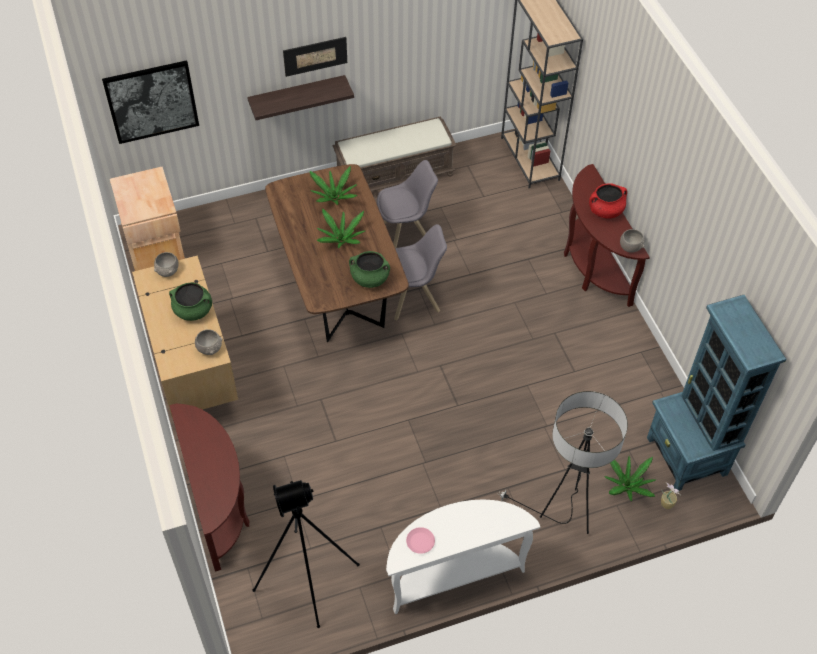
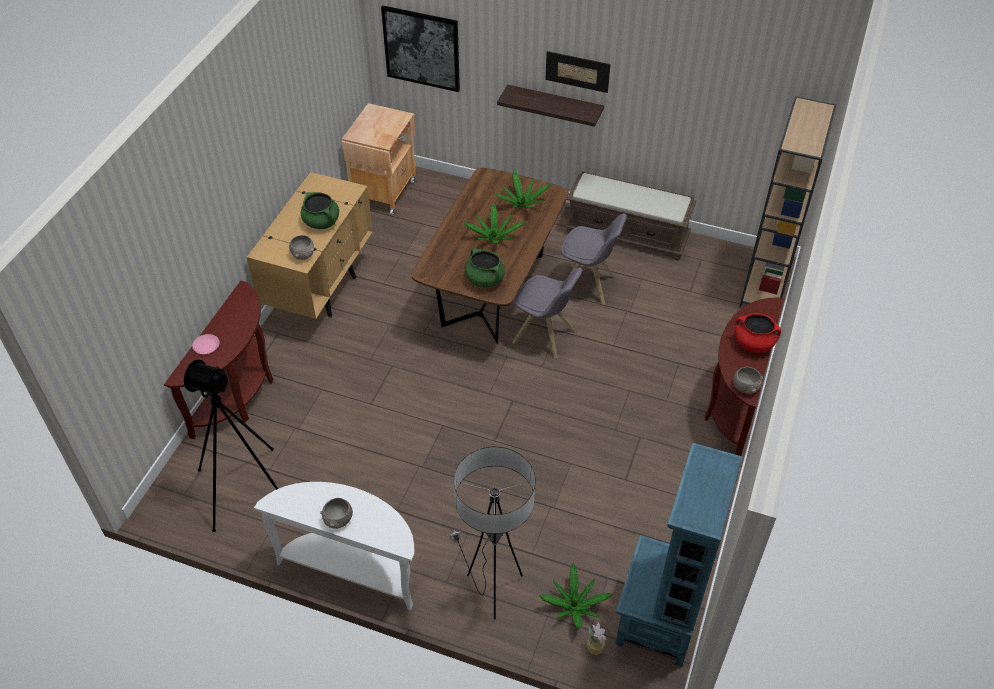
camera: 40 degrees right, 5 degrees down
(168, 271) = (334, 185): grey bowl -> grey bowl (338, 520)
(420, 542) = (304, 501): pink plate -> pink plate (206, 346)

